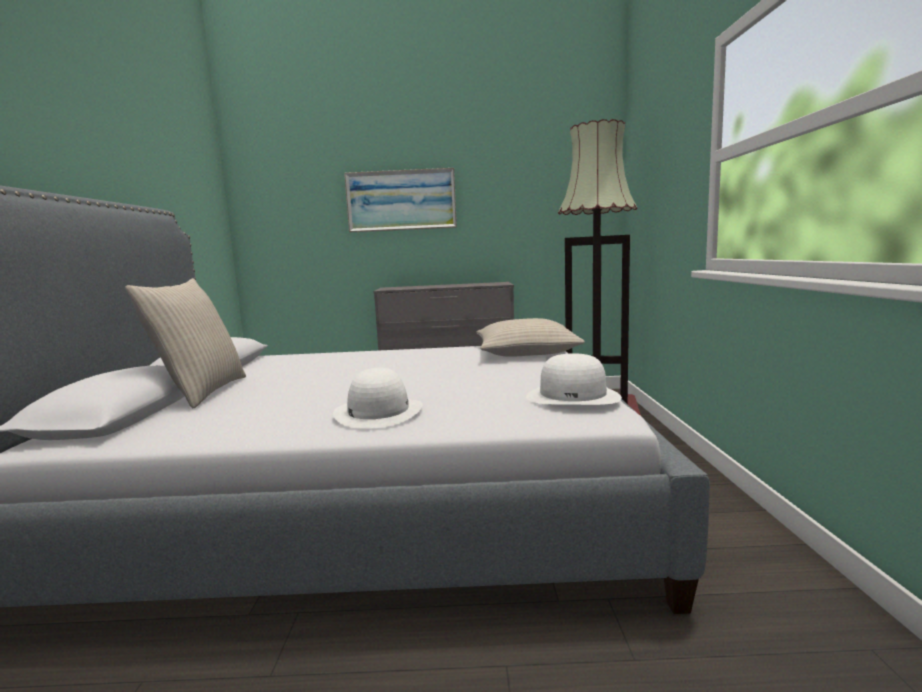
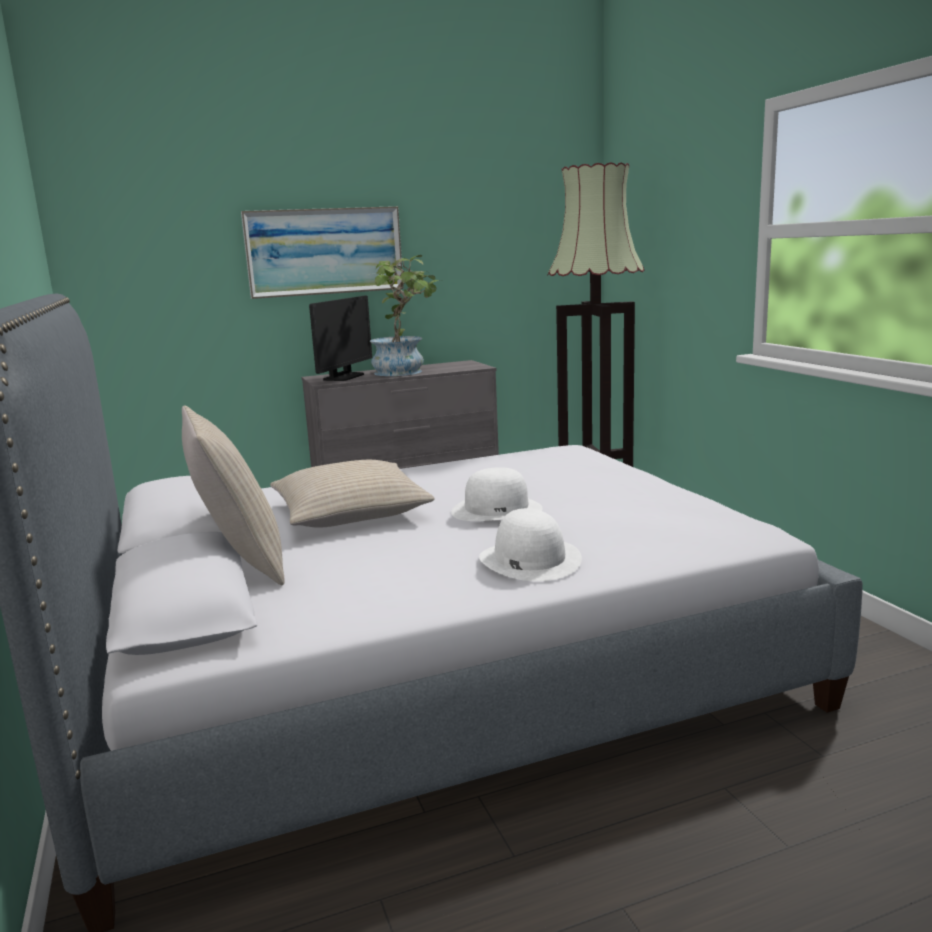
camera: 20 degrees left, 5 degrees up
(403, 287) = (343, 377): none -> monitor
(448, 286) = (406, 372): none -> potted plant
(526, 351) = (568, 460): beige pillow -> beige pillow (350, 512)
(573, 396) = (708, 516): white hat -> white hat (497, 509)

